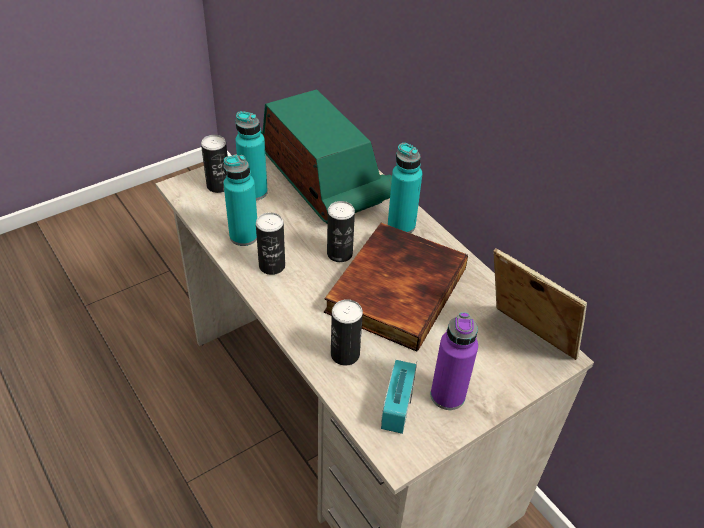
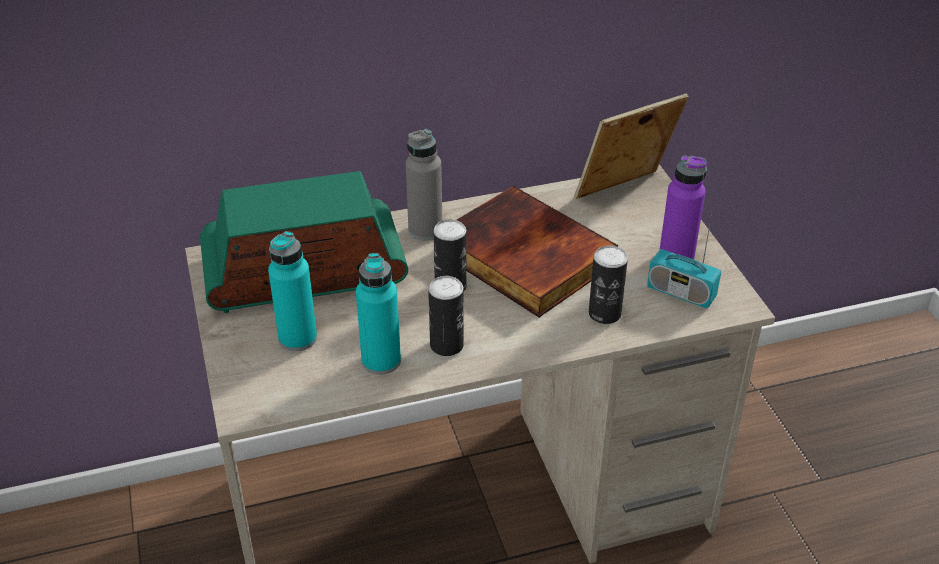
camera: 70 degrees left, 5 degrees down
(218, 186) = (264, 370): can -> none
(401, 225) = (425, 230): turquoise bottle -> grey bottle

